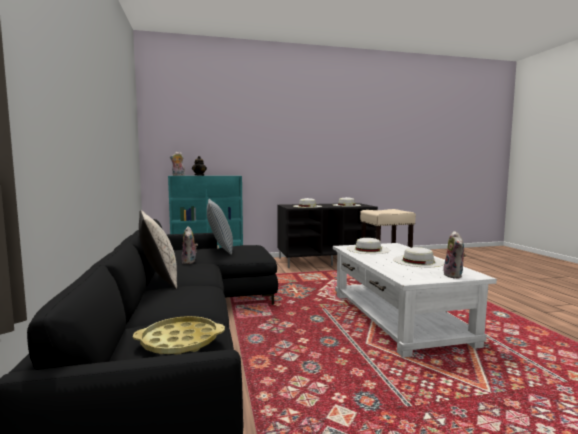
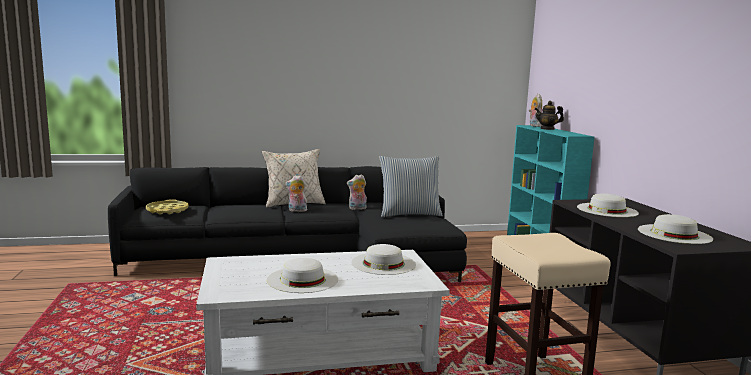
camera: 90 degrees right, 5 degrees up
(454, 275) = (222, 284): plush toy -> plush toy (296, 210)

